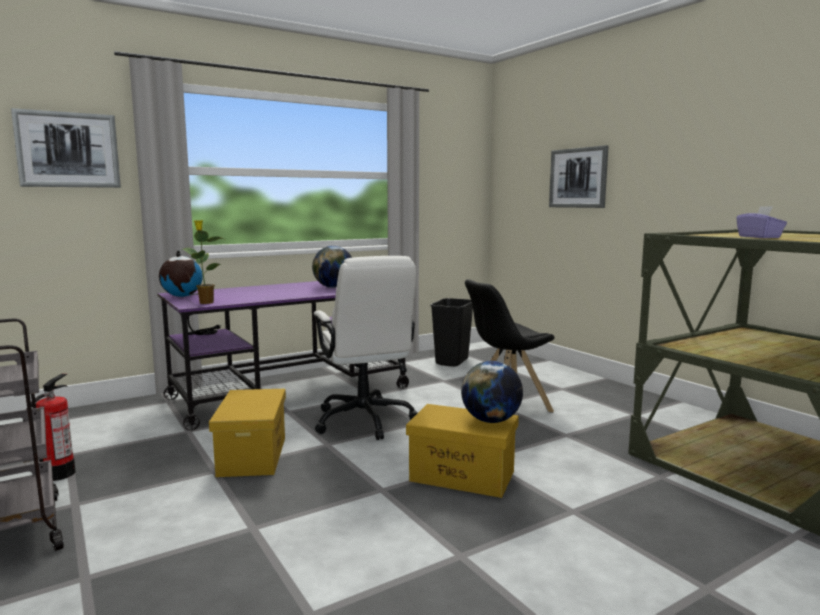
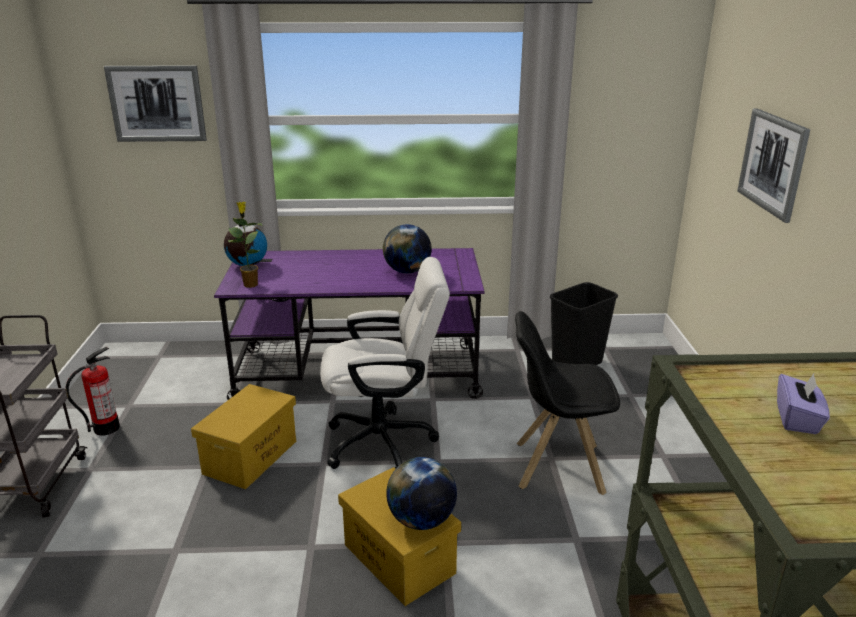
camera: 30 degrees right, 15 degrees up
(366, 423) = (386, 443): white office chair -> white office chair turned 105 degrees counterclockwise

